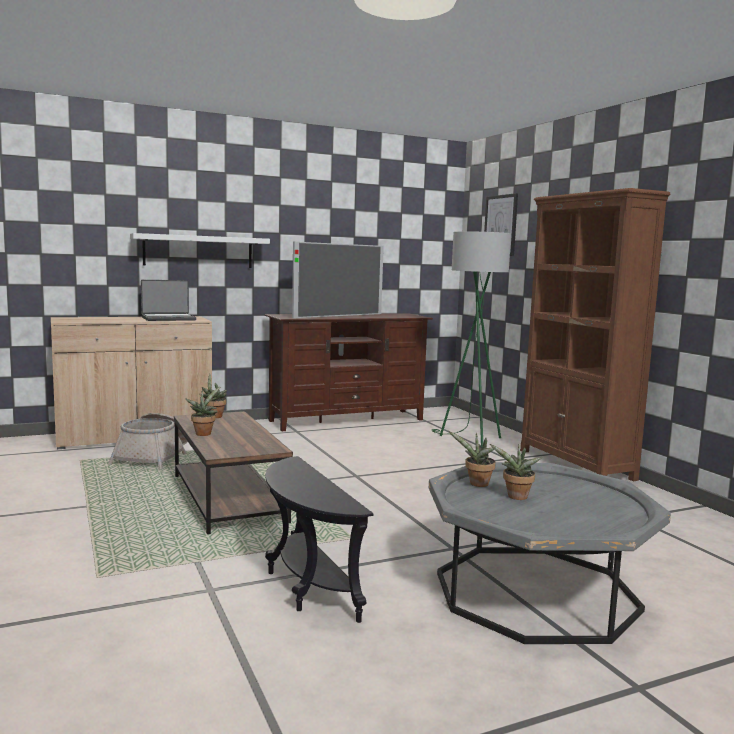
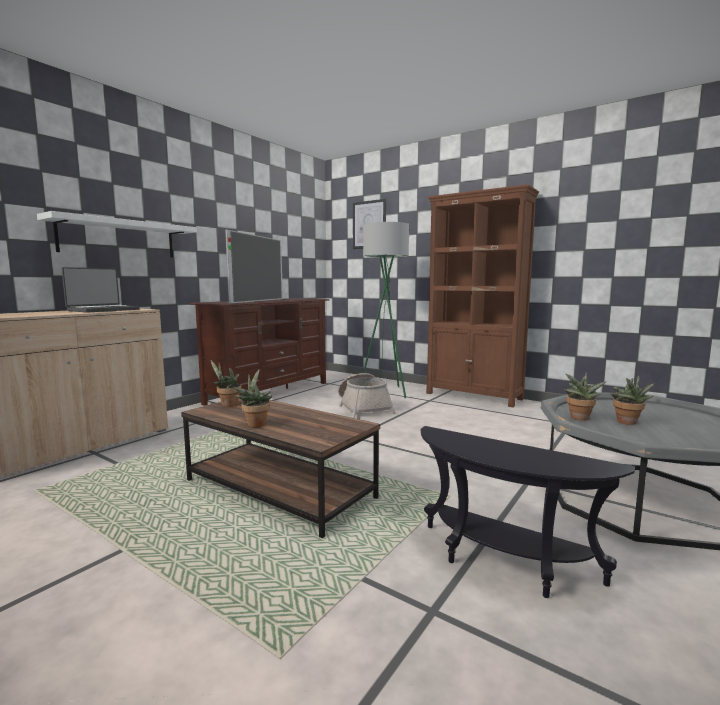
camera: 30 degrees left, 0 degrees up
(153, 457) = (129, 464): basket -> basket (364, 408)

